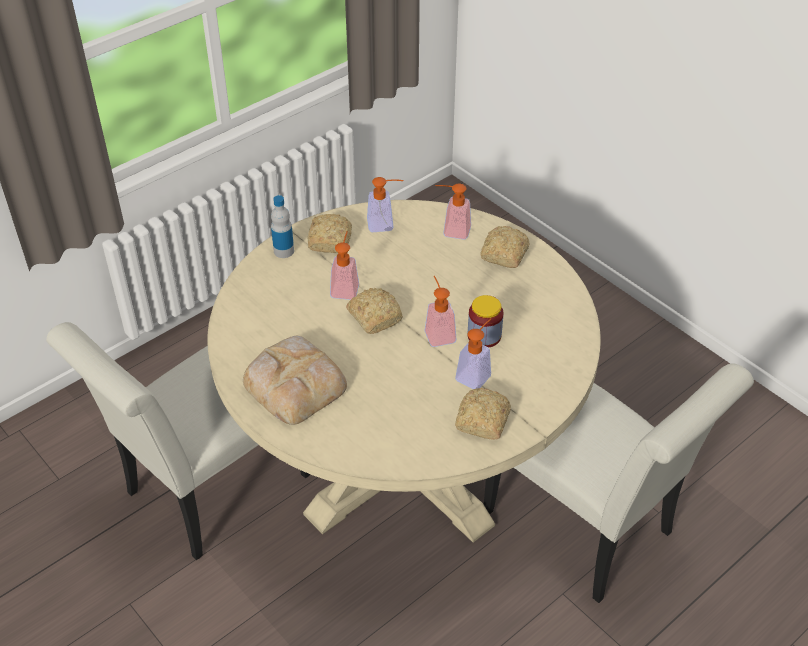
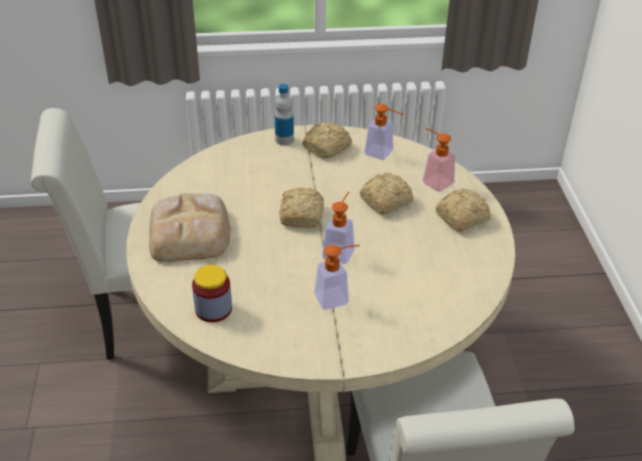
camera: 35 degrees right, 5 degrees down
(345, 287) = (303, 184): soap dispenser -> none
(481, 422) = (301, 336): bread -> bread (384, 201)
(484, 336) = (376, 271): jar -> jar (213, 309)

